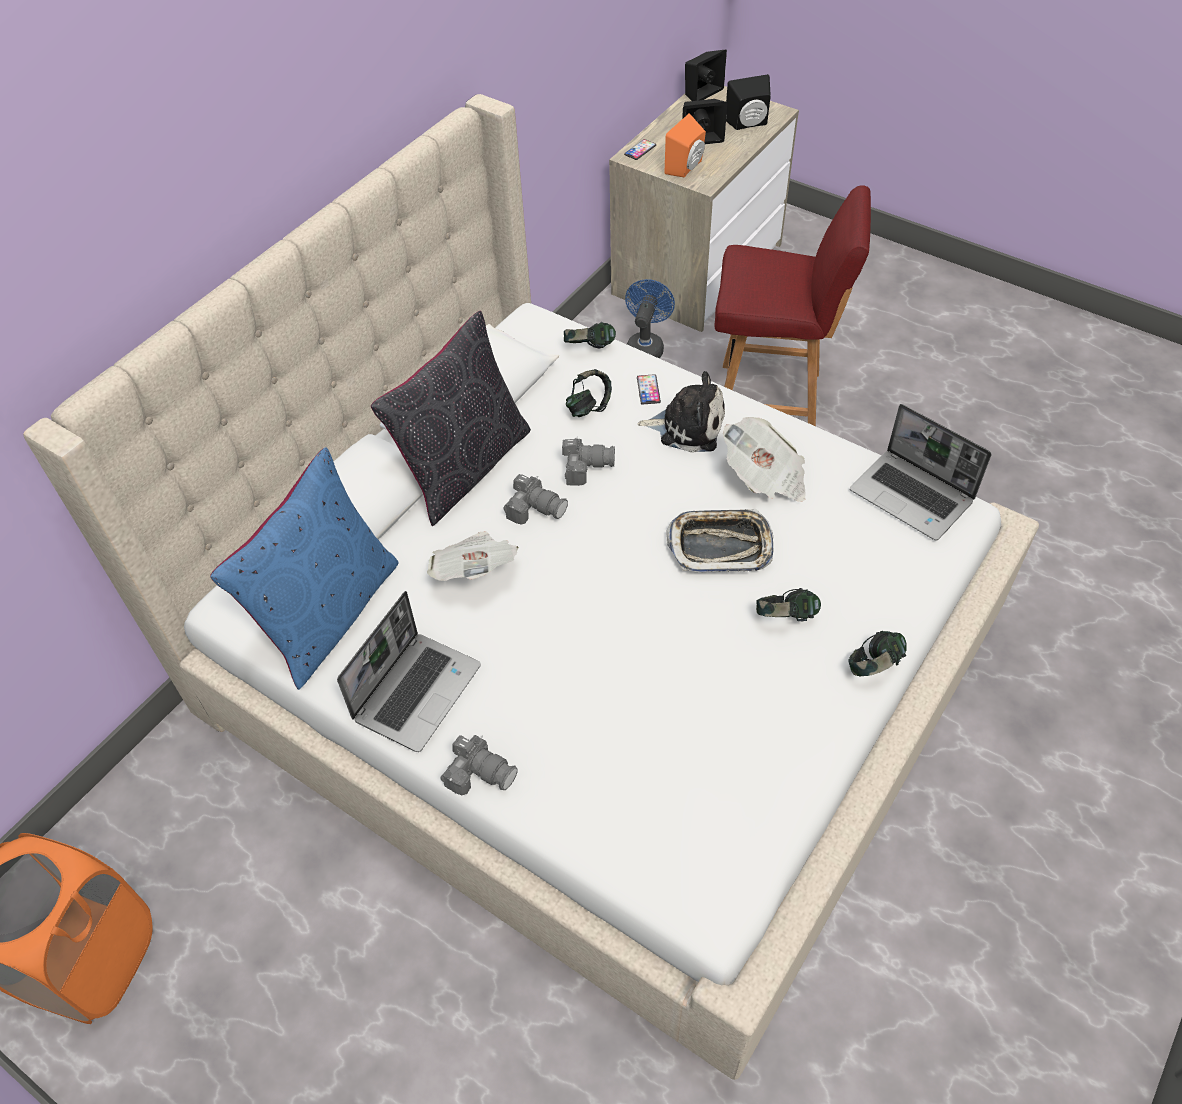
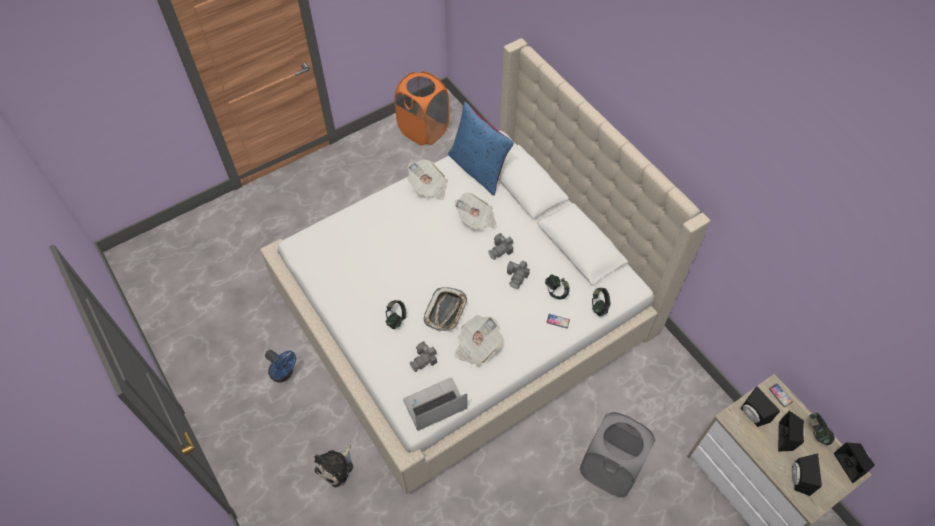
camera: 110 degrees right, 5 degrees up
(417, 691) = (428, 187): laptop -> newspaper
(464, 467) = (538, 232): black pillow -> none
(479, 773) = (384, 196): camera -> camera (424, 360)
(646, 346) = (682, 418): blue fan -> blue fan (284, 374)
(687, 167) = (752, 415): orange speaker -> black speaker
(687, 426) = (525, 328): plush toy -> plush toy (336, 467)
(771, 401) = (610, 468): red chair -> grey laundry basket
(874, 667) = (355, 340): headphones -> headphones (816, 432)

